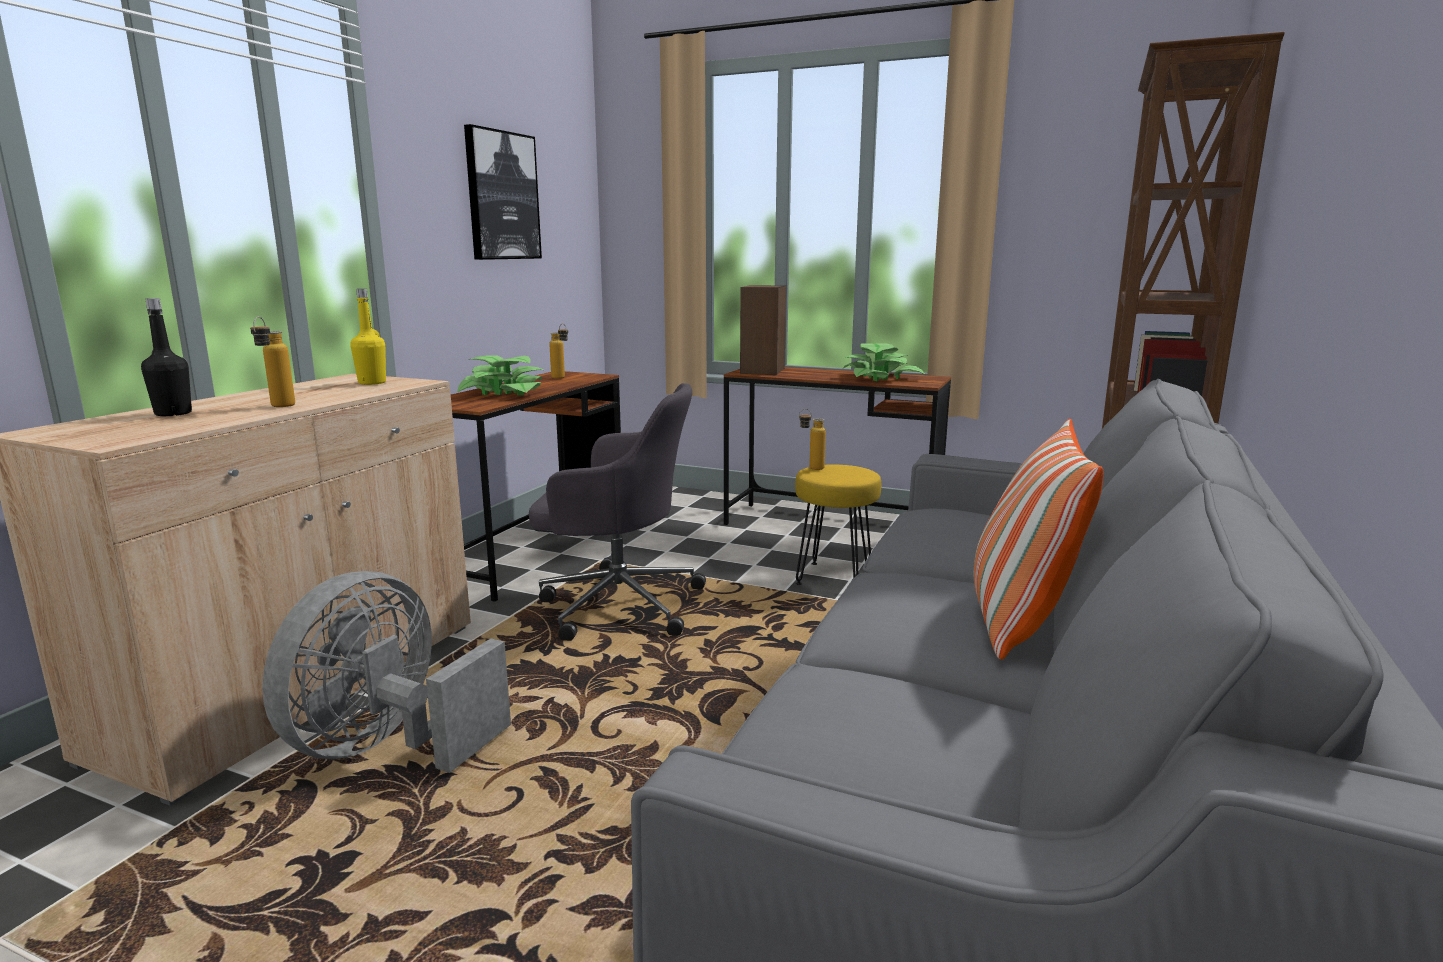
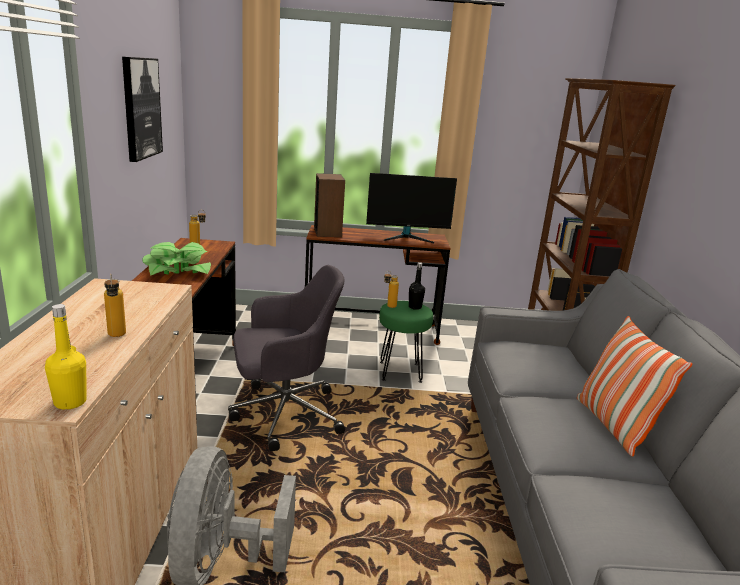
camera: 25 degrees left, 5 degrees up
(173, 413) = (40, 356): black bottle -> black bottle (415, 307)
(372, 383) = (135, 292): yellow bottle -> yellow bottle (70, 402)
(833, 577) = (400, 372): yellow stool -> green stool
(880, 377) = (407, 237): potted plant -> monitor

